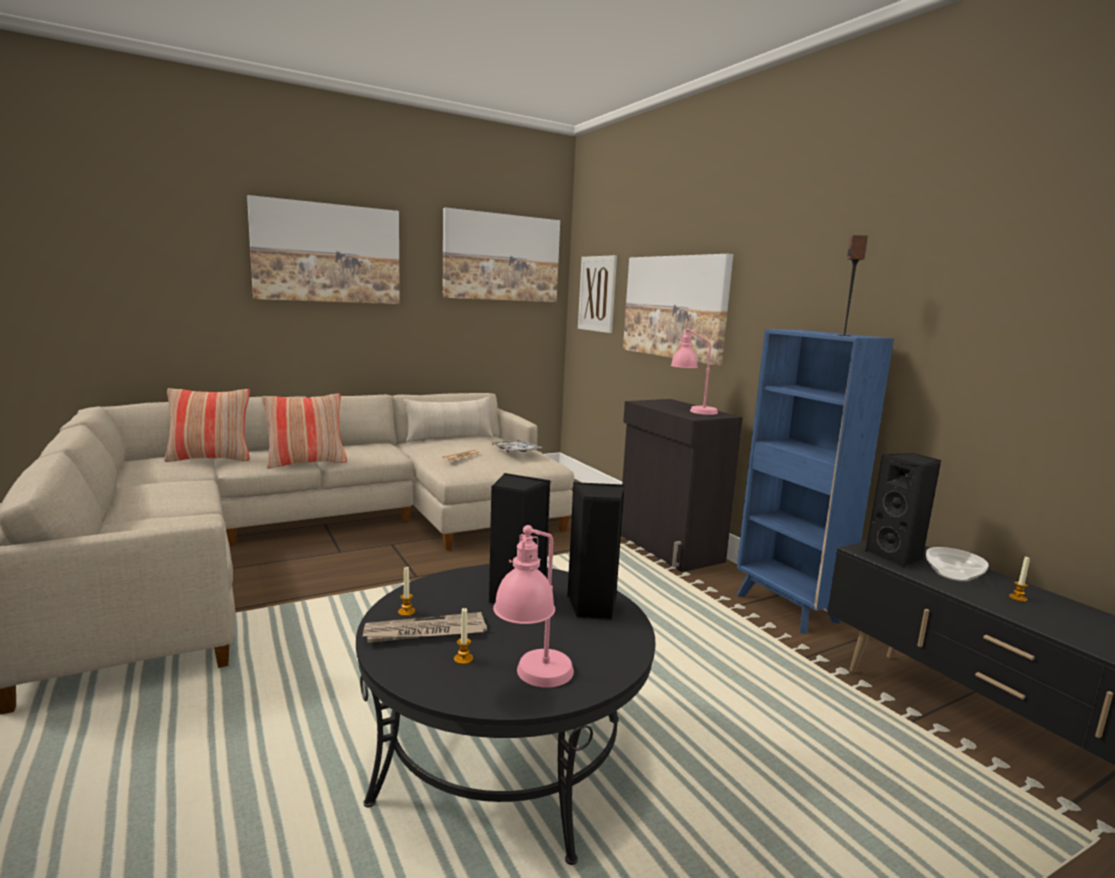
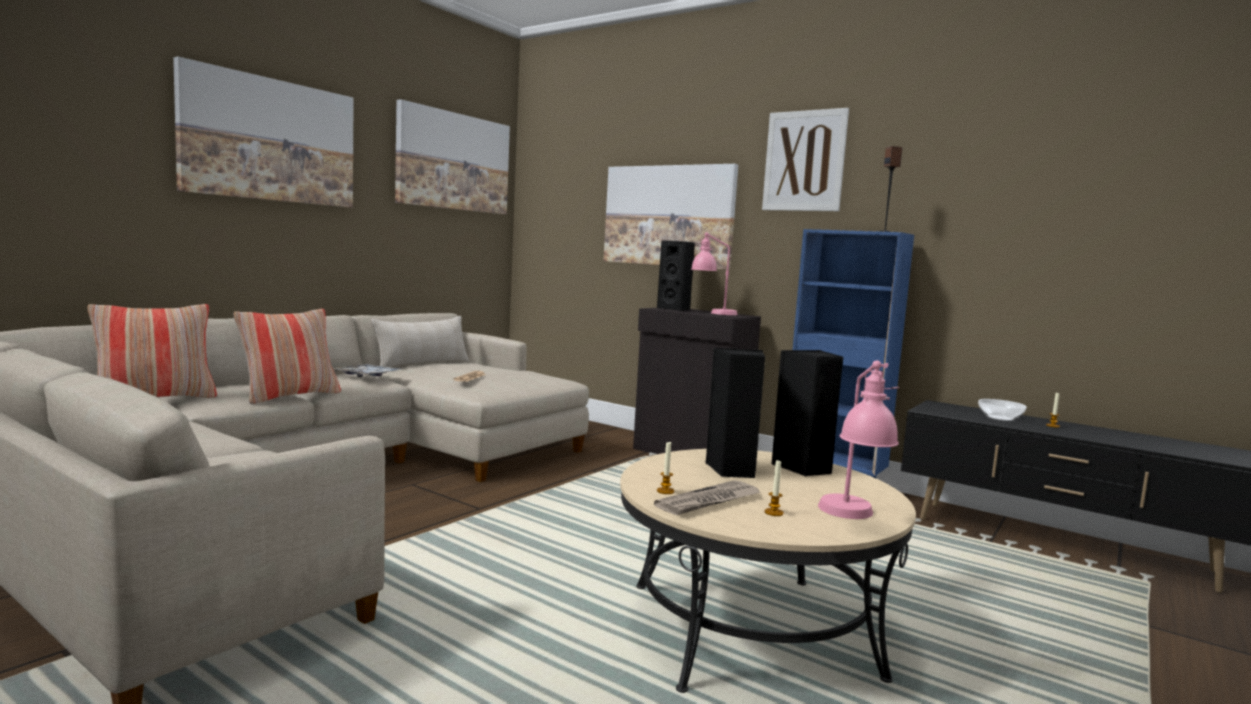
camera: 25 degrees left, 5 degrees down
(504, 757) = (750, 628): black coffee table -> beige coffee table
(515, 451) = (517, 370): tray -> tray (366, 376)
(597, 294) = (560, 205): picture -> picture (804, 161)
(897, 557) = (952, 412): black speaker -> black speaker (675, 309)

